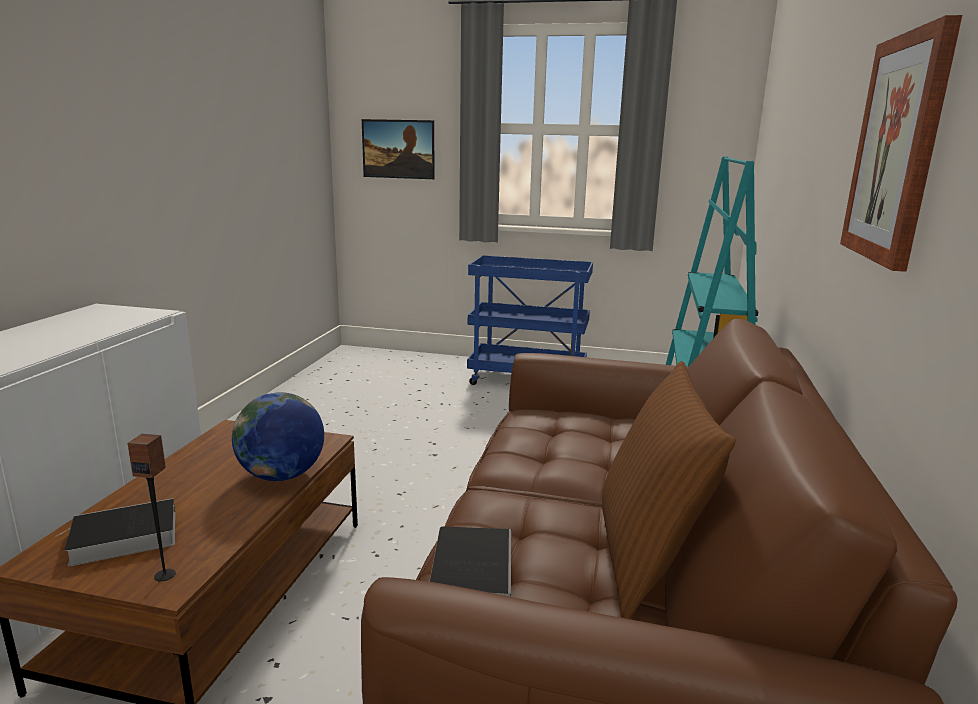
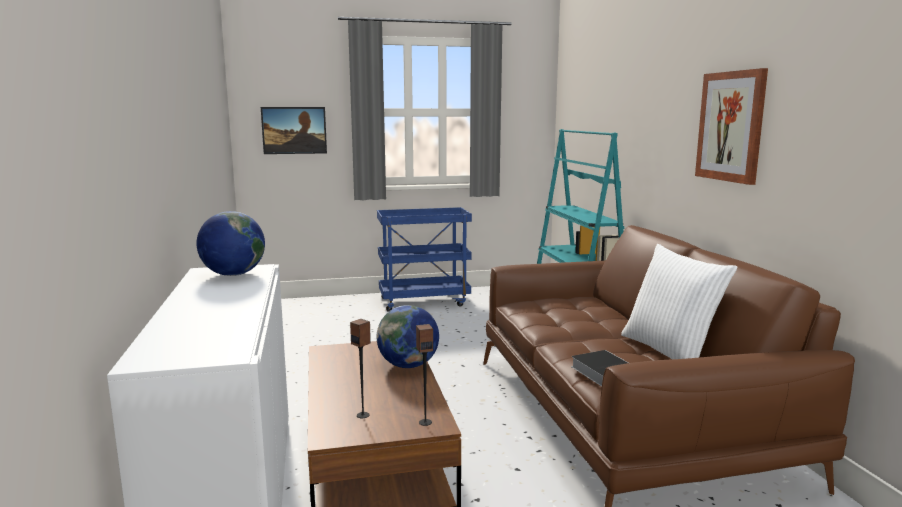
camera: 25 degrees left, 5 degrees down
(107, 318) = (233, 274): none -> globe
(121, 538) = (363, 415): book -> speaker
(647, 558) = (670, 351): brown pillow -> white pillow

